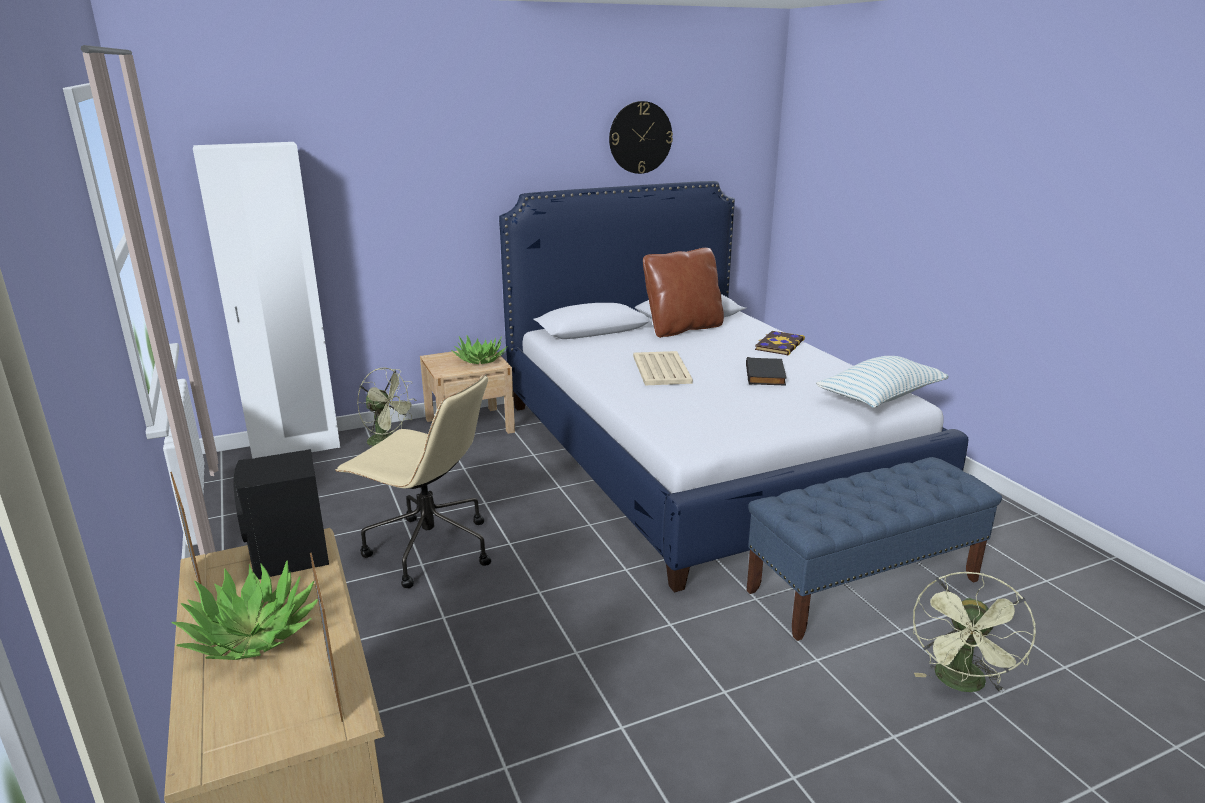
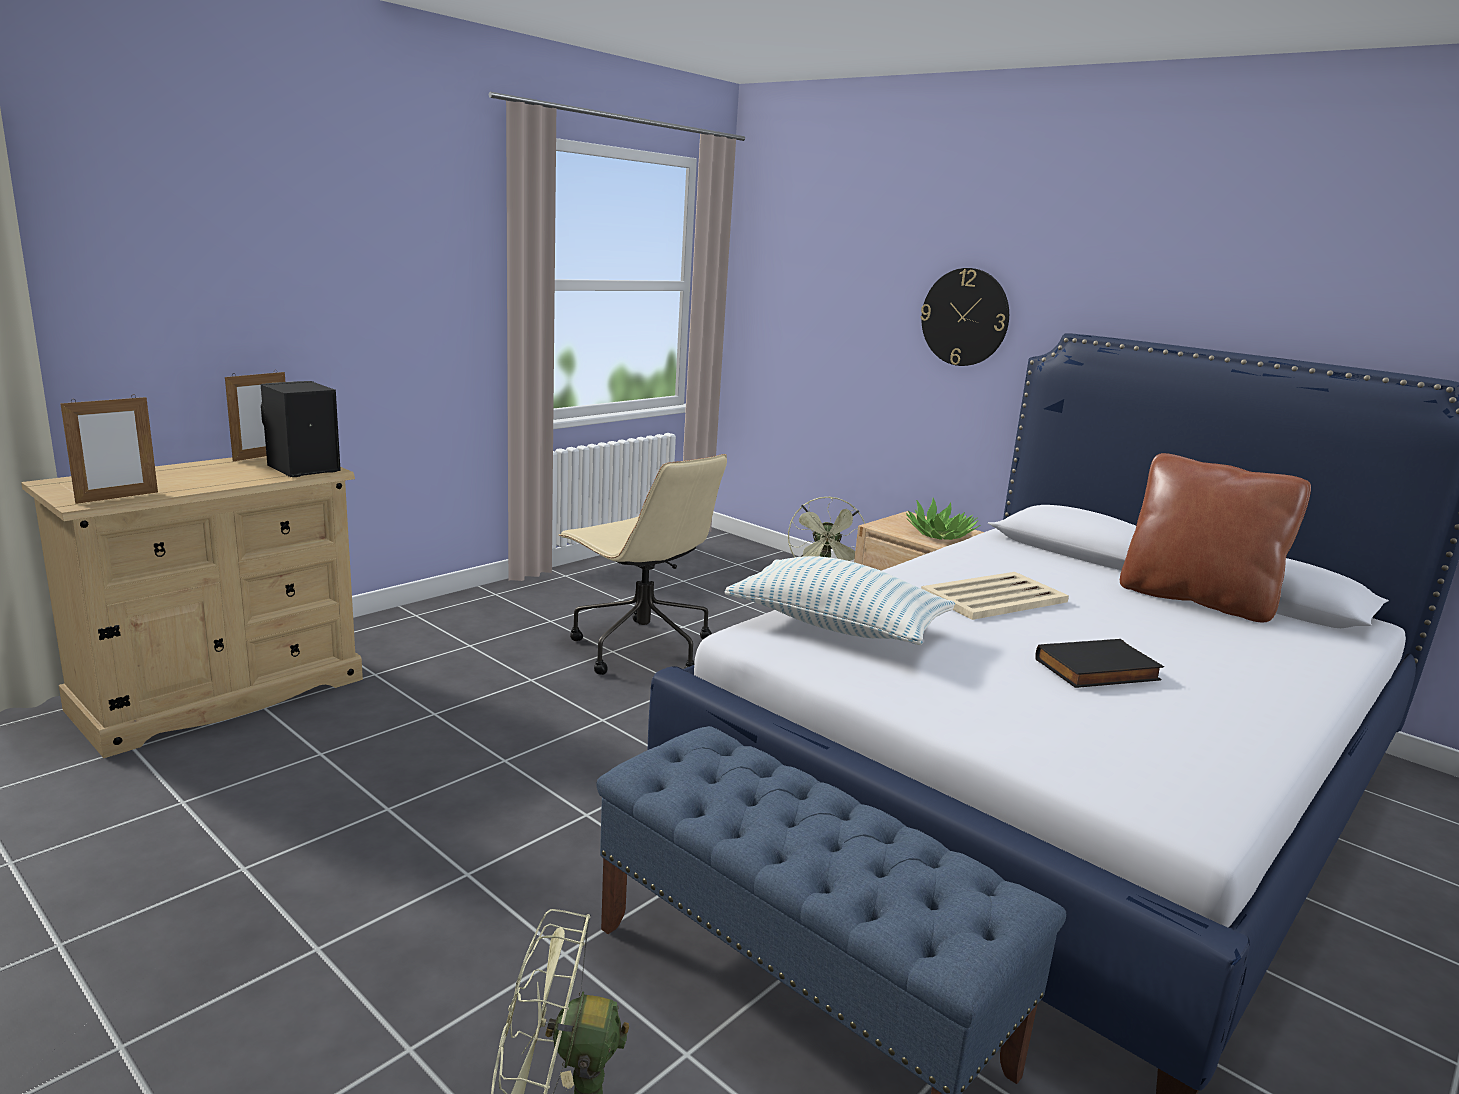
camera: 65 degrees right, 5 degrees down
(252, 634) = (192, 474): potted plant -> none
(296, 448) = (764, 555): white wardrobe -> none
(428, 549) = (640, 648): beige office chair -> beige office chair turned 45 degrees counterclockwise
(640, 137) = (1312, 280): wall clock -> wall clock (965, 317)
(778, 345) = (1269, 675): book -> none
(880, 397) = (1162, 782): pillow -> pillow (837, 626)

